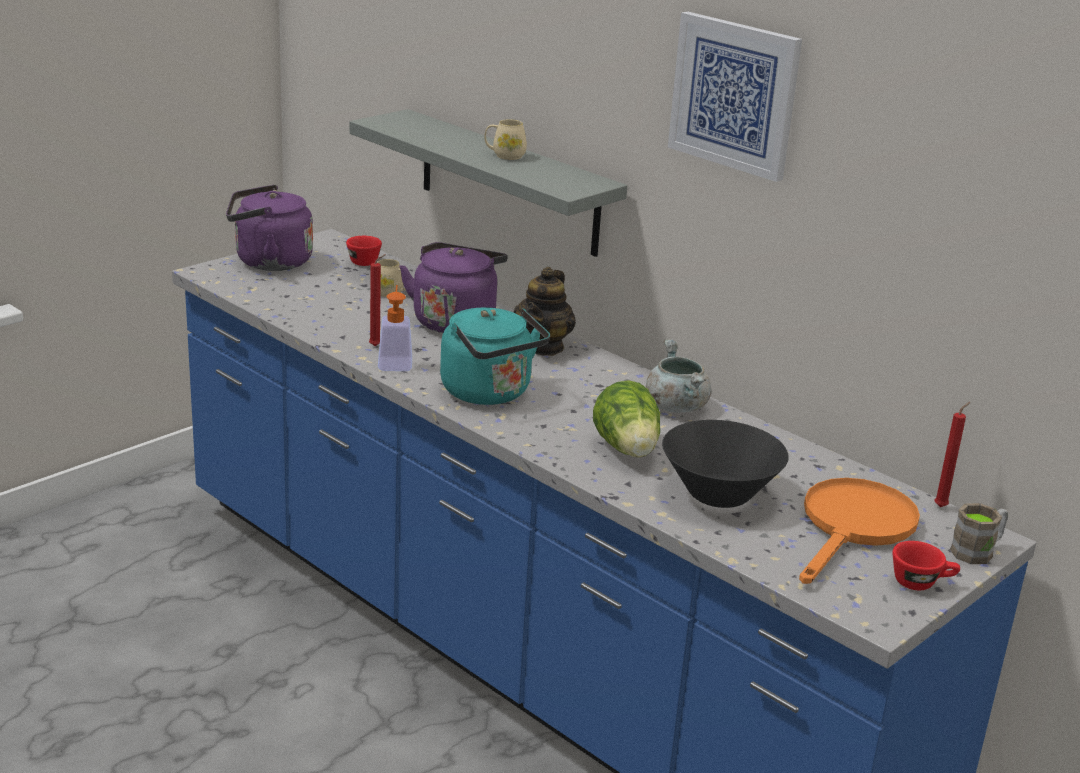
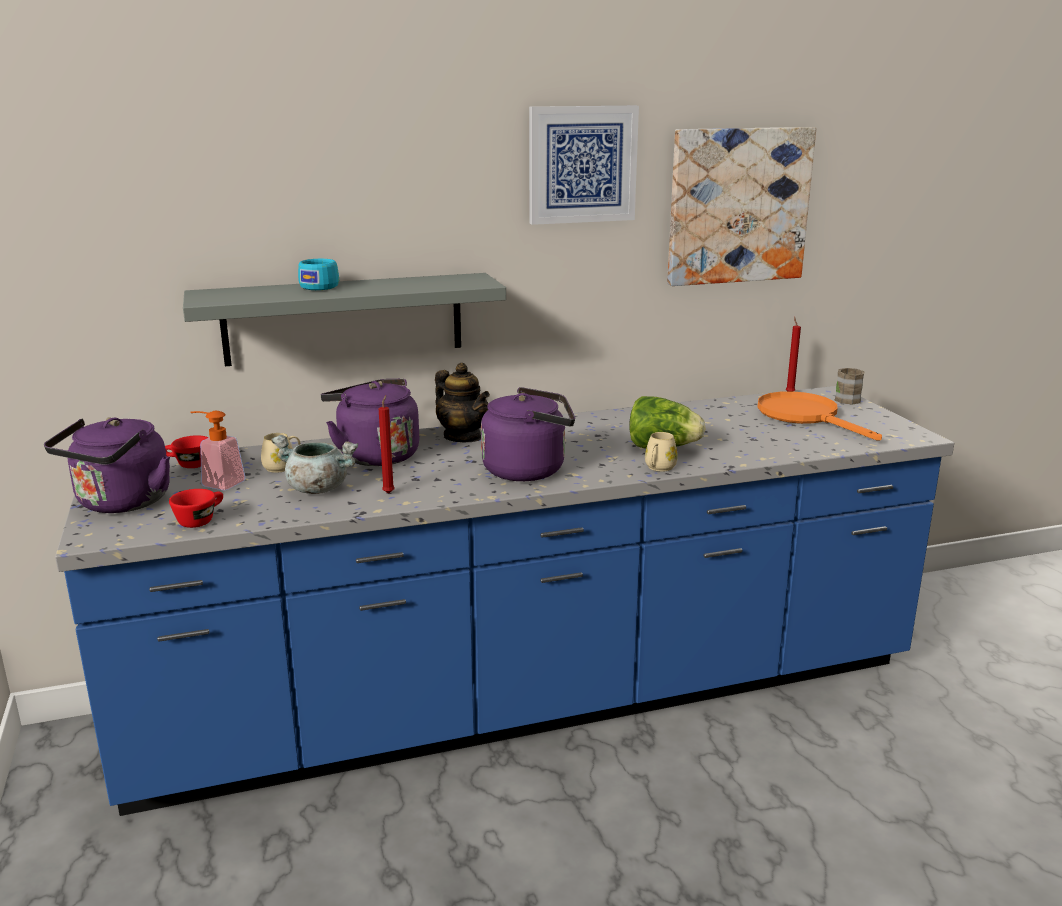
camera: 60 degrees left, 5 degrees down
(395, 362) = (431, 491): soap dispenser -> soap dispenser (218, 482)
(476, 142) = (322, 286): none -> turquoise cup
(490, 393) = (529, 470): turquoise kettle -> purple kettle
(504, 155) = (370, 285): beige mug -> beige mug (658, 468)
(675, 406) = (605, 421): grey cooking pot -> grey cooking pot (317, 489)
(719, 494) = (745, 438): black bowl -> none
(921, 212) = (738, 206): none -> picture
(921, 582) = (878, 417): red cup -> red cup (200, 520)

